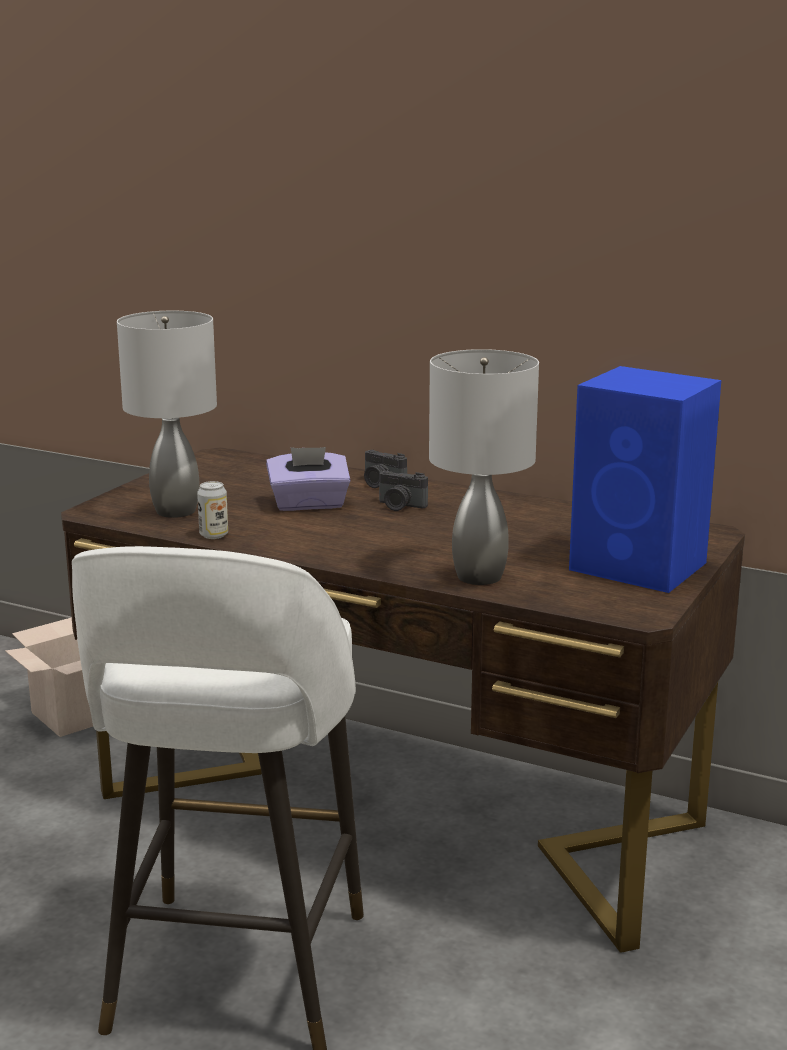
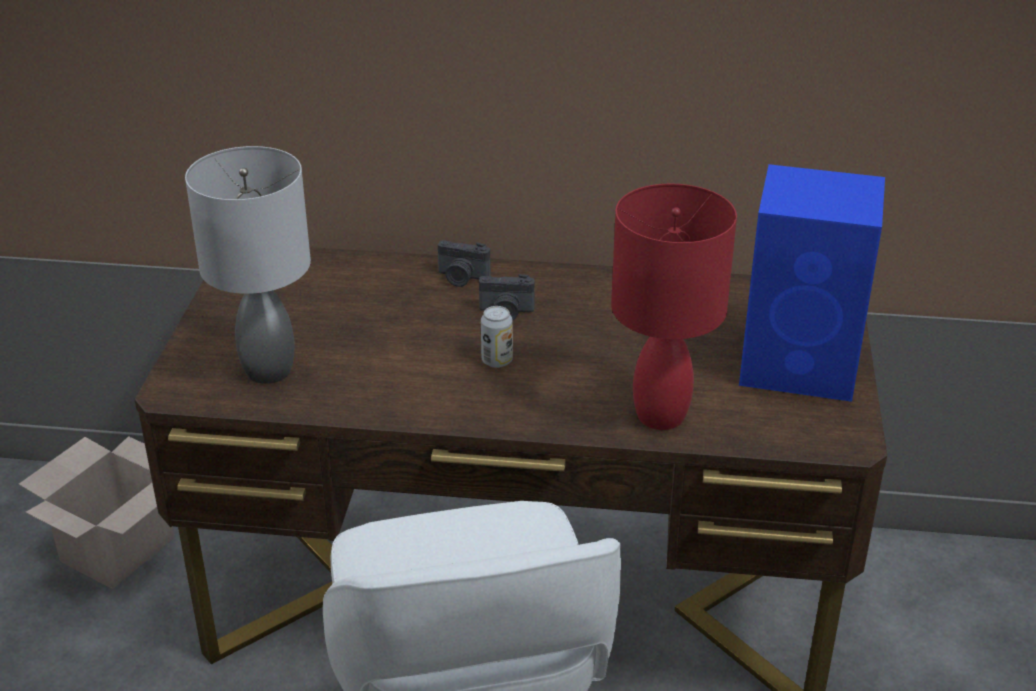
camera: 20 degrees left, 15 degrees up
(214, 535) = (340, 405): can -> can (497, 361)
(309, 504) = (408, 329): purple tissue box -> none
(478, 577) = (661, 417): grey table lamp -> red table lamp

